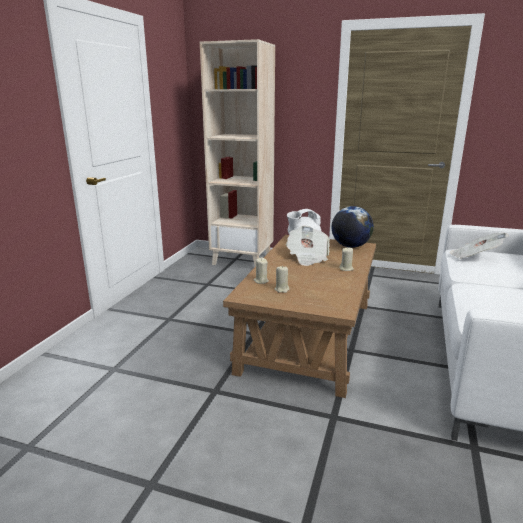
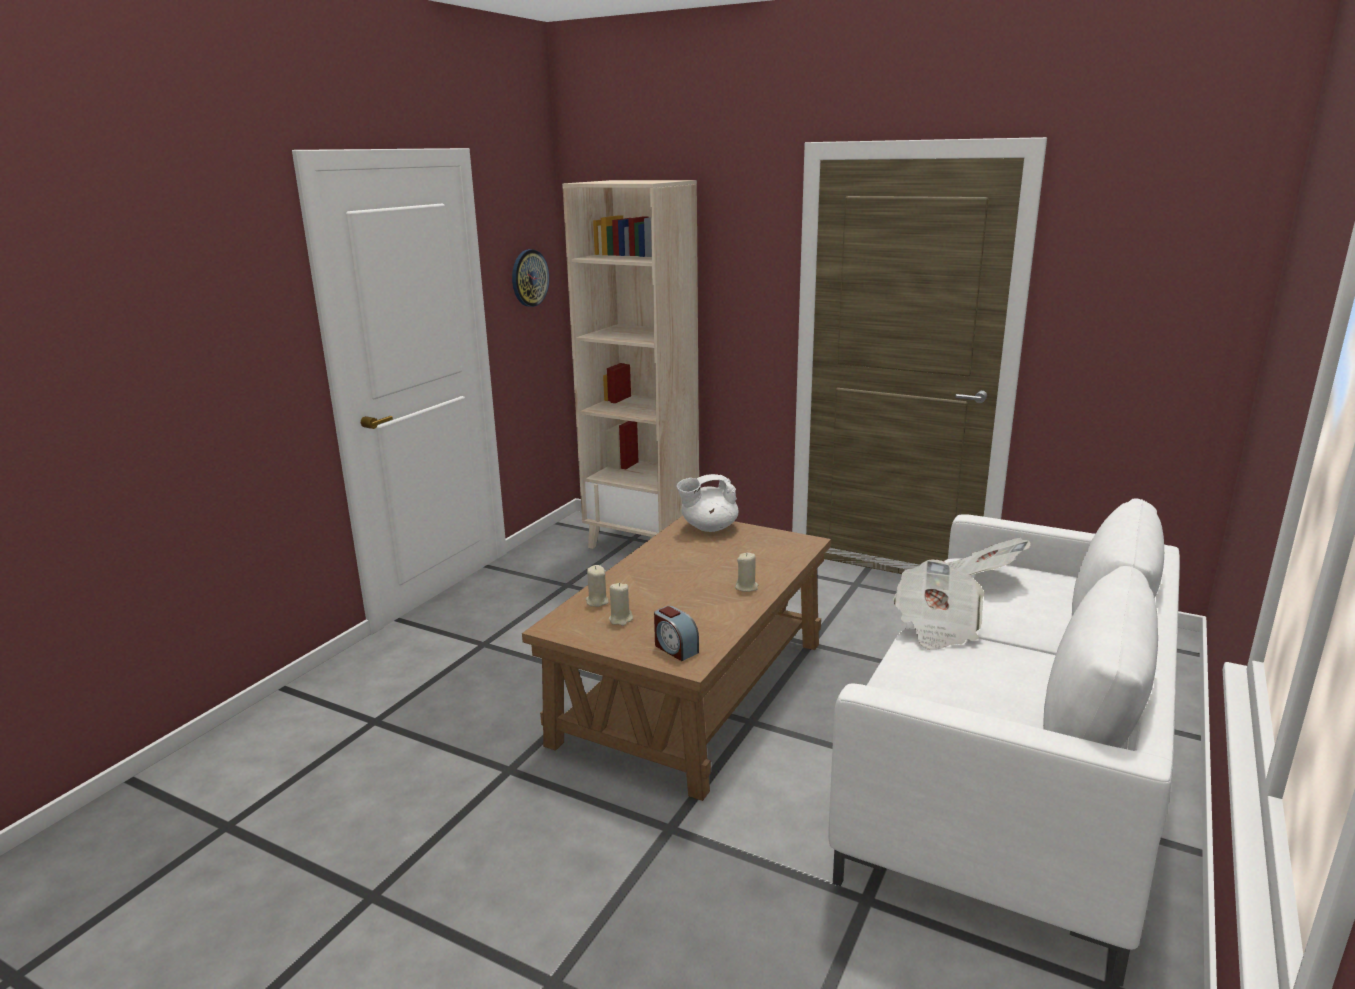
camera: 10 degrees right, 0 degrees up
(173, 104) = (529, 278): none -> wall clock
(307, 257) = (696, 561): newspaper -> newspaper (936, 627)
(326, 303) = (675, 648): none -> alarm clock
(350, 246) = (782, 542): globe -> none

